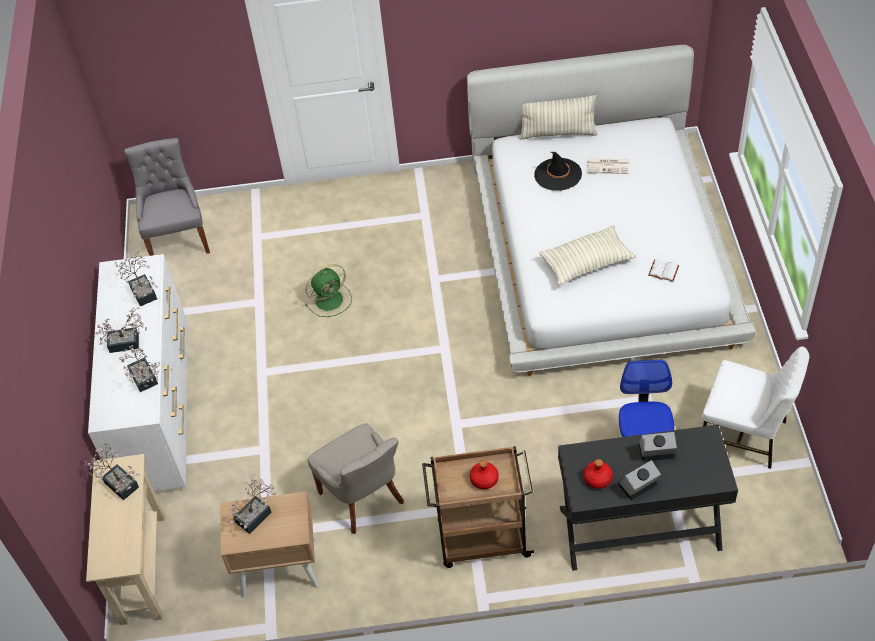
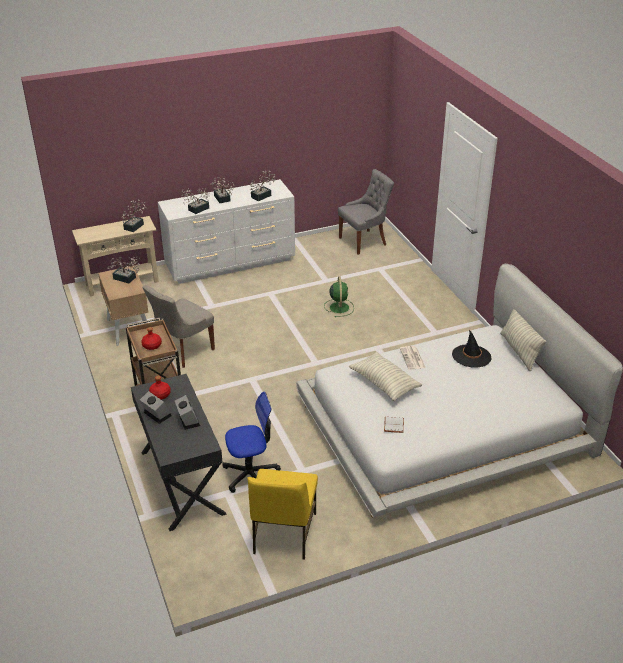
camera: 70 degrees right, 15 degrees down
(330, 299) = (339, 307): green fan -> green fan turned 135 degrees counterclockwise
(609, 166) = (496, 381): newspaper -> newspaper (413, 358)
(744, 435) = (283, 534): white chair -> yellow chair

